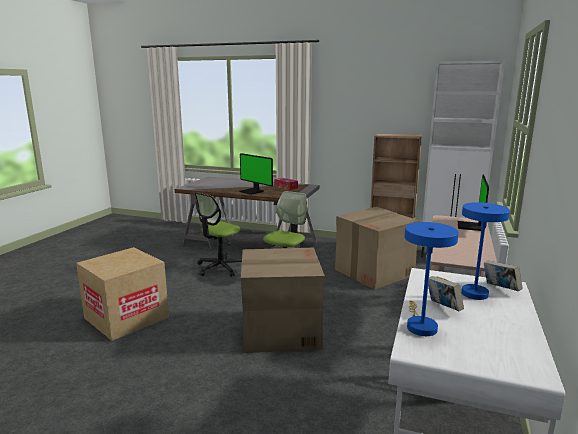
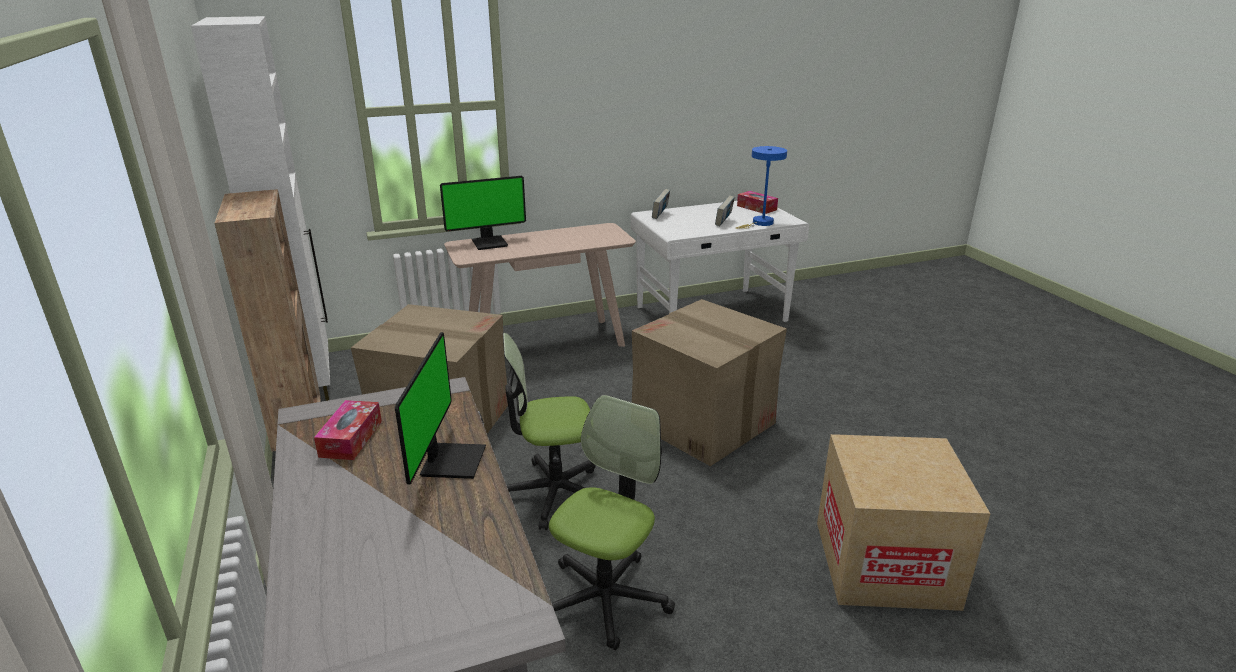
camera: 130 degrees left, 10 degrees up
(220, 268) = (606, 598): office chair -> office chair turned 60 degrees counterclockwise
(469, 292) = (683, 220): blue table lamp -> none
(497, 357) = (756, 208): none -> tissue box

